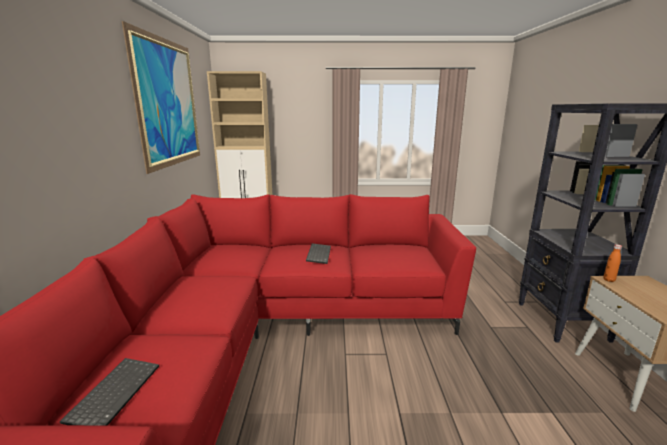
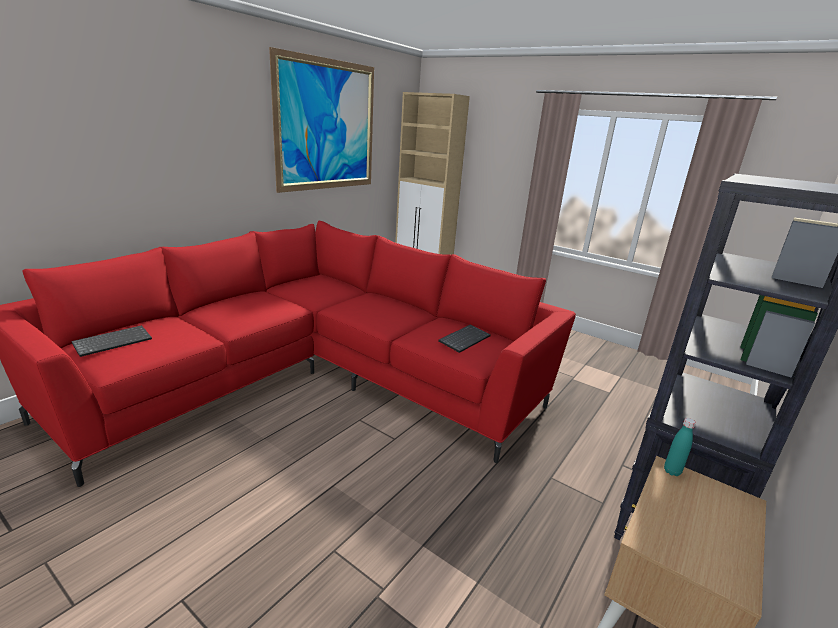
camera: 35 degrees right, 5 degrees up
(318, 254) = (386, 310): keyboard -> keyboard (464, 339)
(609, 280) = (672, 471): orange bottle -> turquoise bottle

